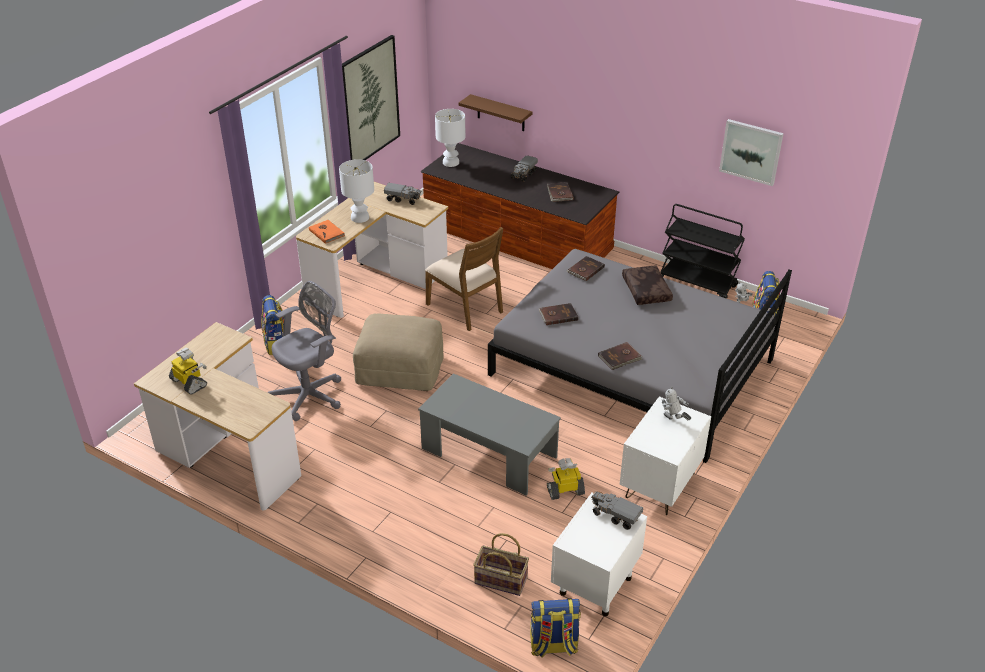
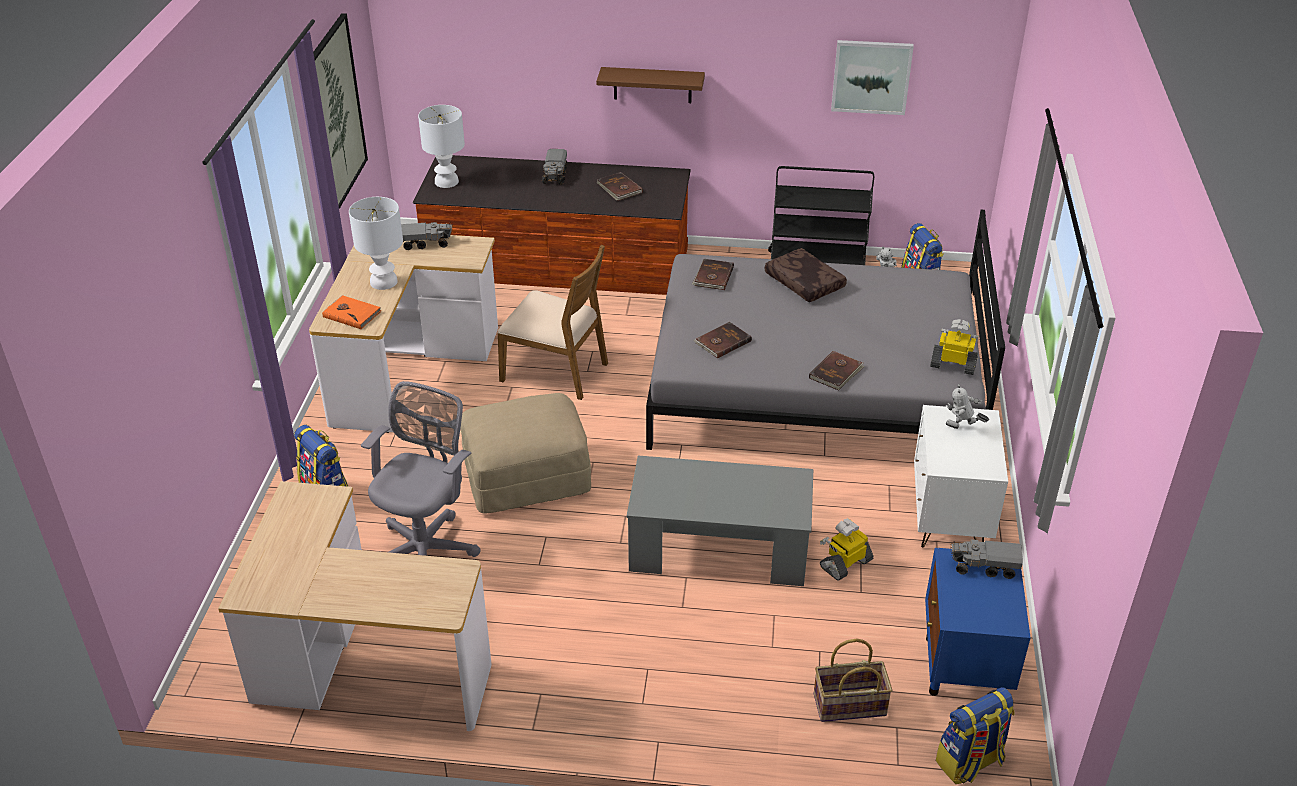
camera: 25 degrees left, 0 degrees up
(189, 383) = (307, 579): toy robot -> toy robot (953, 365)
(501, 113) = (500, 99): brown shelf -> brown shelf (652, 85)
(595, 586) = (964, 669): white nightstand -> blue nightstand

